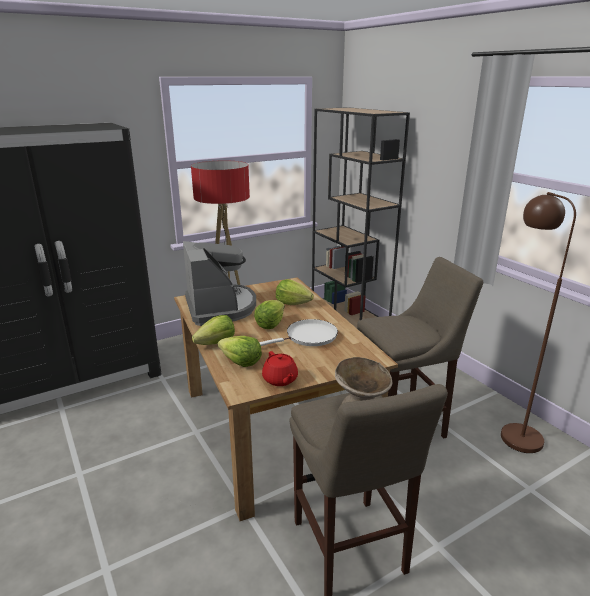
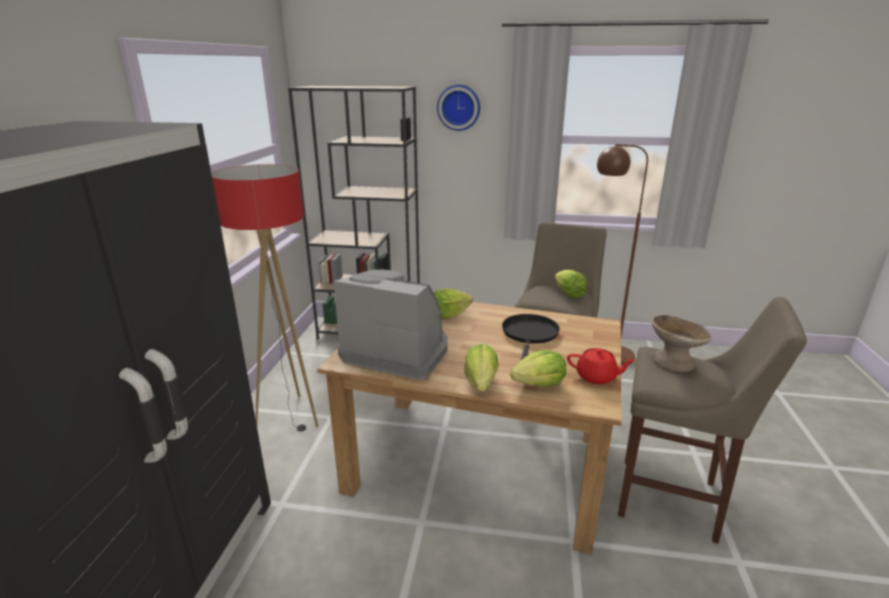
camera: 50 degrees left, 0 degrees up
(270, 324) = (478, 341): lettuce -> lettuce (568, 294)
(308, 337) = (530, 334): white frying pan -> black frying pan
(441, 134) = (459, 107): none -> wall clock

